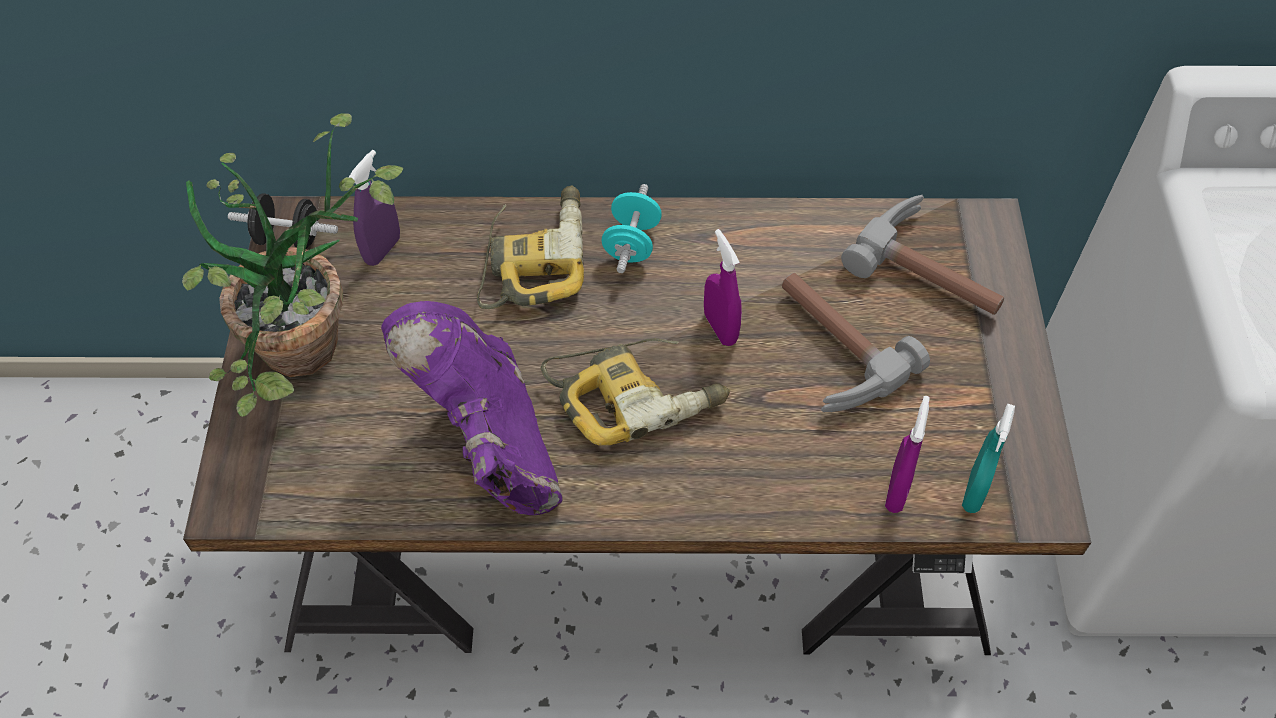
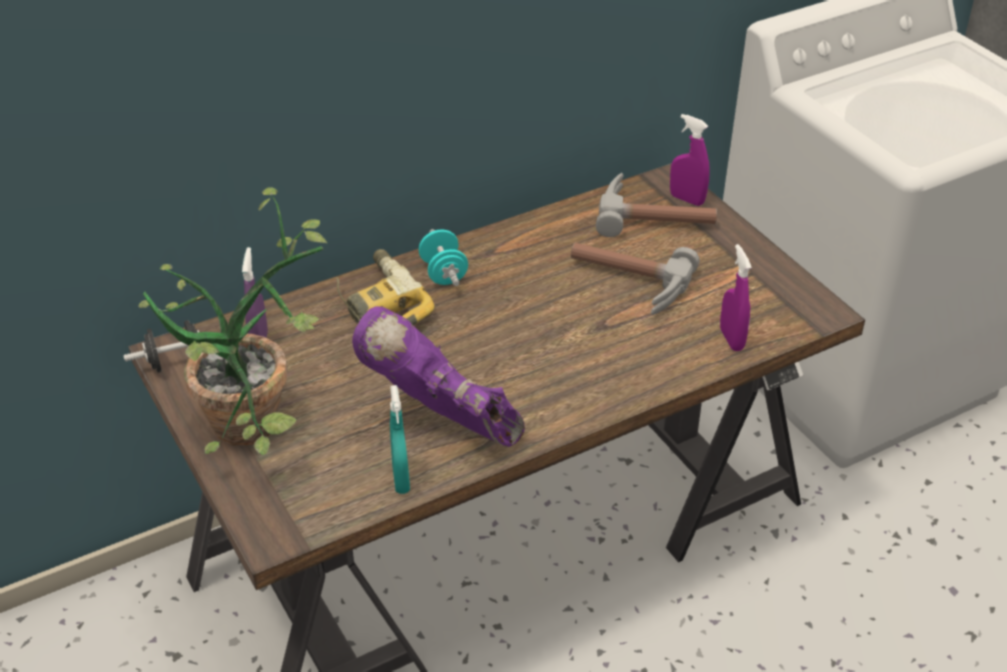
camera: 30 degrees left, 15 degrees down
(636, 395) = (520, 355): power drill -> none
(720, 328) = (545, 297): purple spray bottle -> purple spray bottle (687, 199)
(974, 492) = (778, 321): turquoise spray bottle -> turquoise spray bottle (401, 479)

